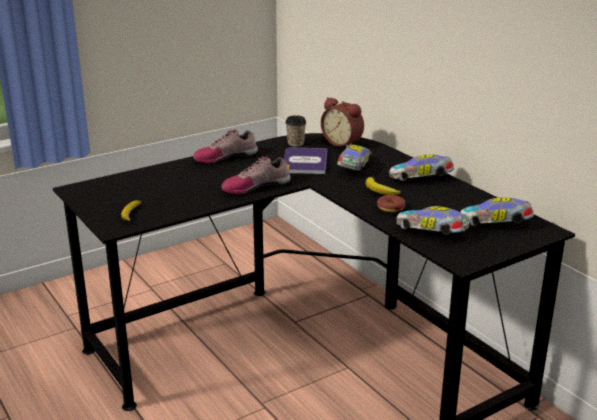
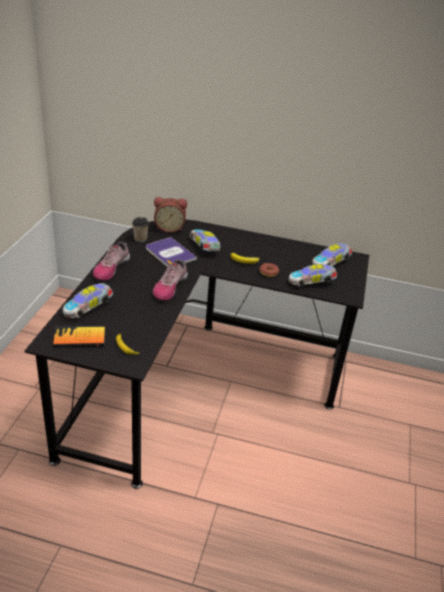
camera: 45 degrees left, 10 degrees up
(107, 194) = (79, 338): none -> book
(421, 178) = (253, 242): toy car -> toy car (88, 307)

